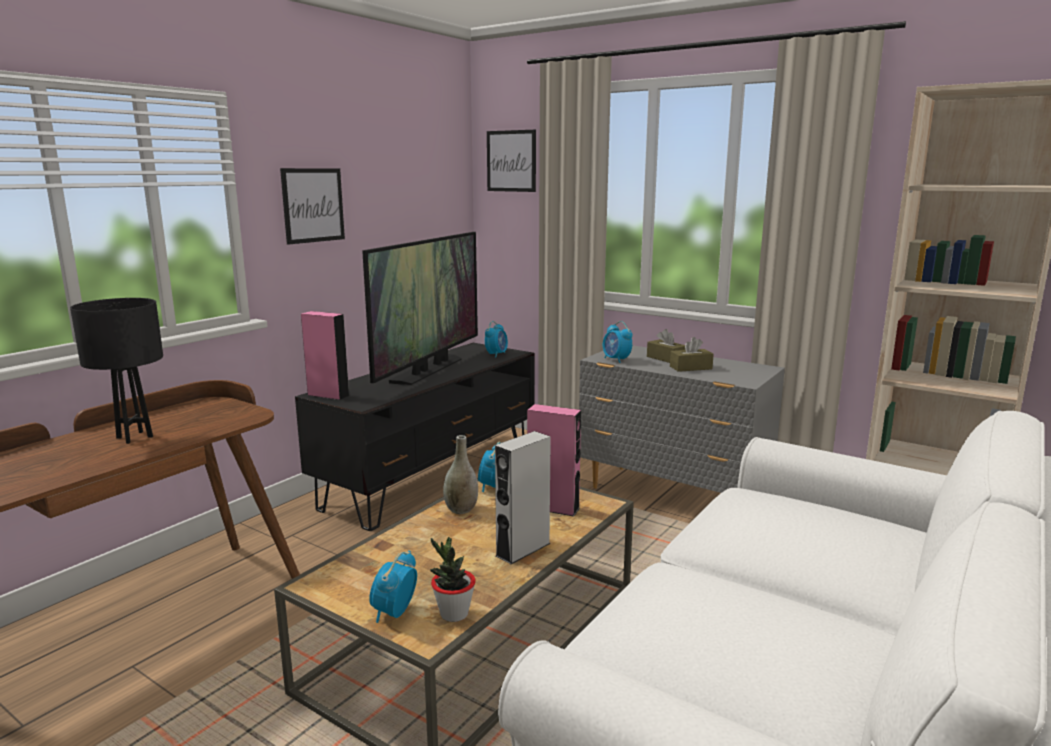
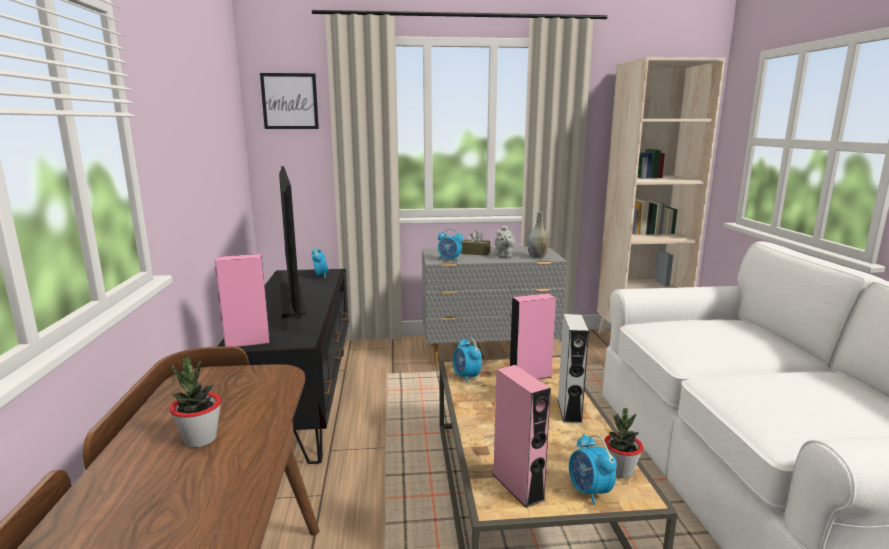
camera: 40 degrees left, 0 degrees up
(134, 437) = (200, 439): black table lamp -> potted plant
(313, 205) = (174, 142): picture -> none
(353, 581) = (518, 486): none -> pink speaker
(461, 510) = (479, 401): grey vase -> grey vase (537, 257)
(690, 368) = (503, 255): brown tissue box -> grey teapot

